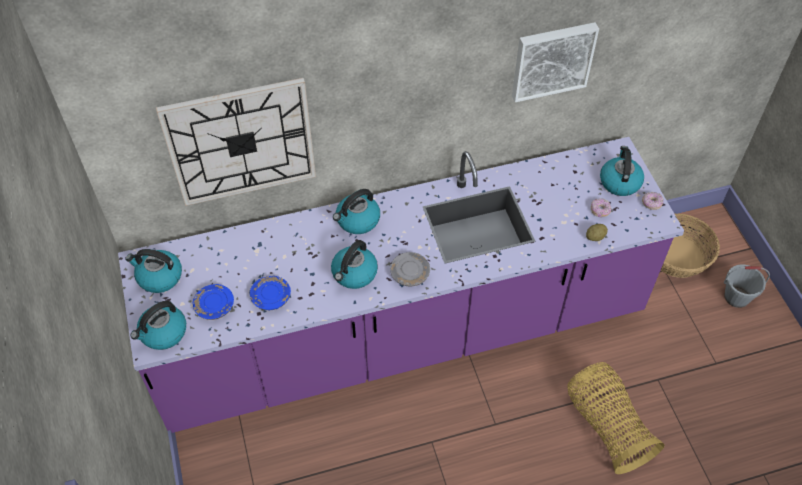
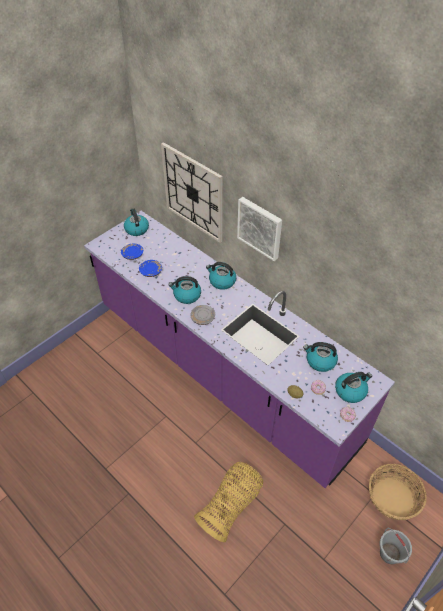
camera: 60 degrees right, 5 degrees down
(163, 333) = (107, 245): kettle -> kettle (320, 361)
(552, 60) = (353, 277): picture -> picture (260, 227)

